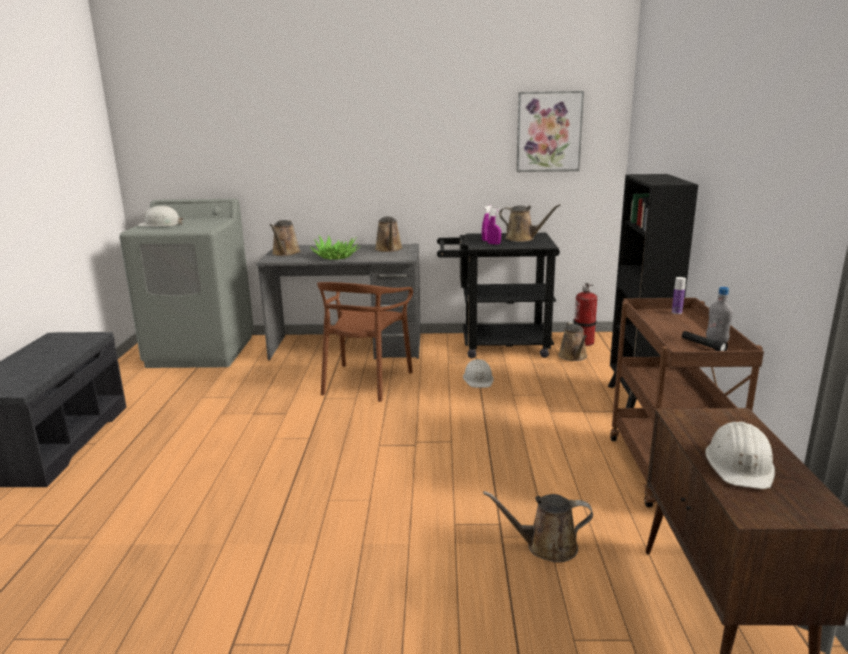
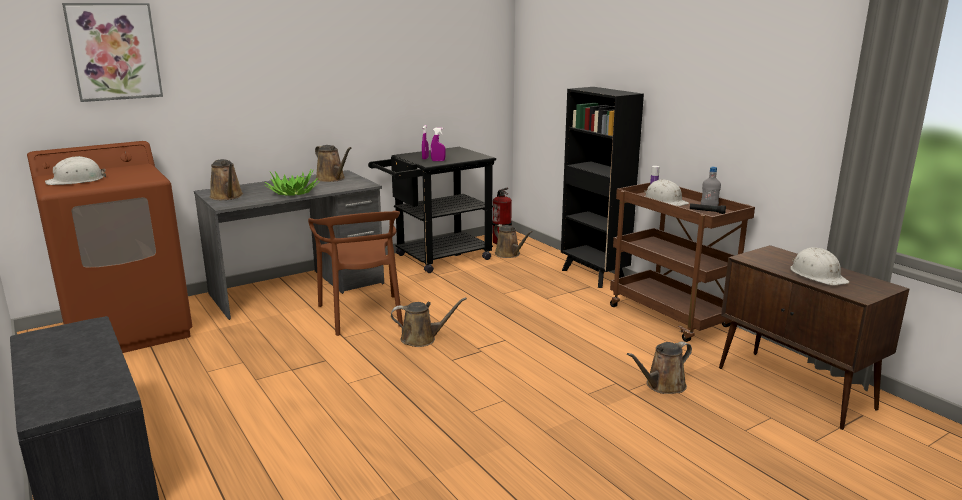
camera: 35 degrees left, 0 degrees up
(201, 351) = (128, 330): grey washing machine -> brown washing machine
(478, 379) = (459, 288): white hard hat -> white hard hat (665, 201)
(522, 239) = (452, 154): brown watering can -> brown watering can (422, 339)
(549, 132) = (455, 53): picture -> picture (114, 51)

